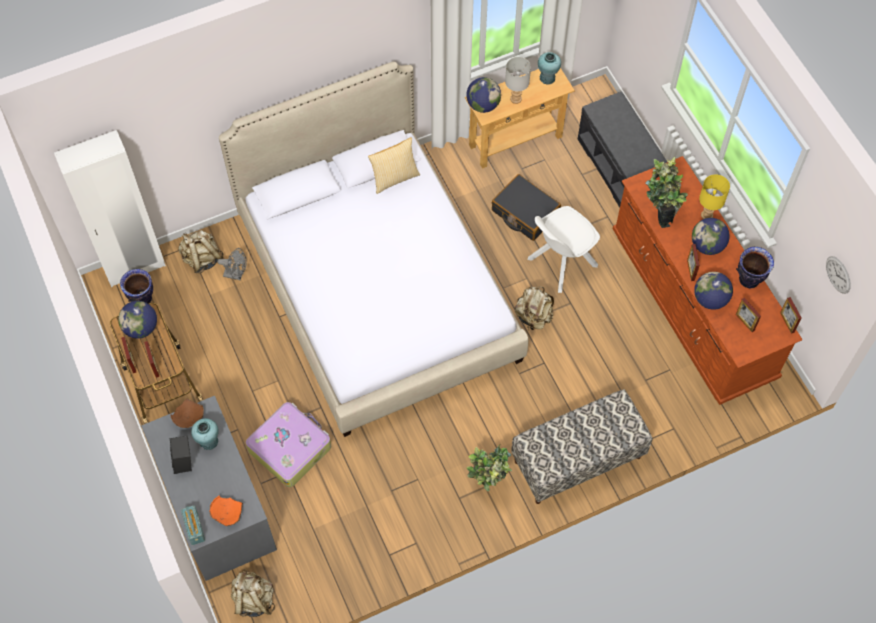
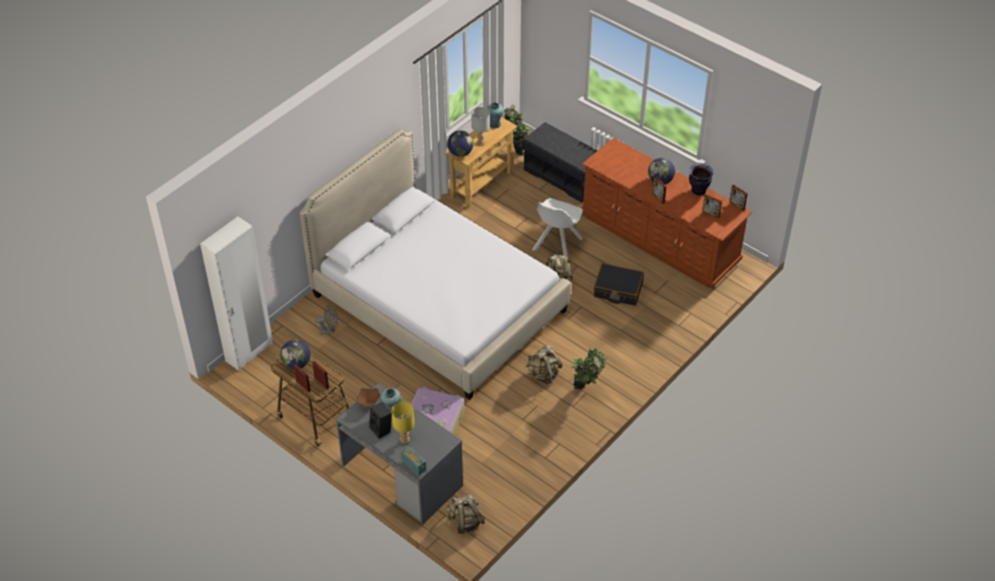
camera: 25 degrees left, 15 degrees down
(142, 298) = (266, 369): vase -> none
(202, 259) = (297, 329): beige backpack -> beige backpack (543, 374)
(227, 514) = (432, 448): orange bowl -> none
(394, 178) = (422, 217): pillow -> none
(525, 213) = (514, 224): black suitcase -> black suitcase (618, 290)
(577, 459) = (638, 354): bench -> none
(659, 214) = (618, 173): potted plant -> potted plant (514, 149)
(706, 215) = (649, 165): yellow table lamp -> yellow table lamp (404, 439)
(710, 299) = (681, 209): globe -> none
(838, 274) = (761, 149): wall clock -> none

